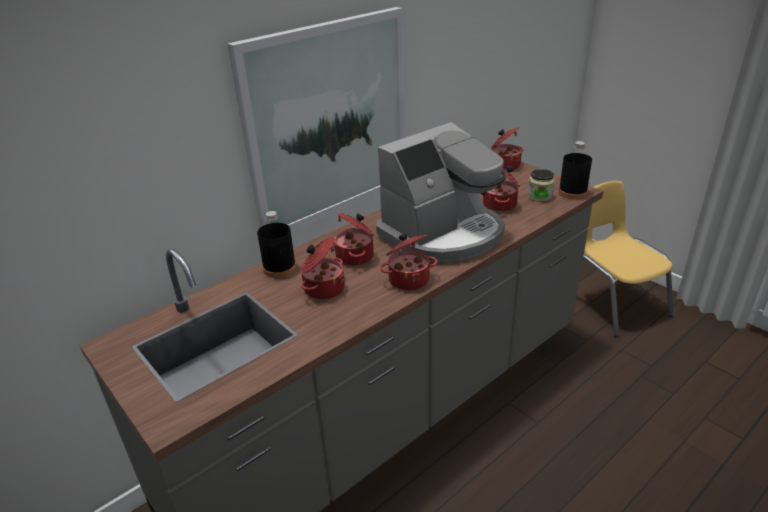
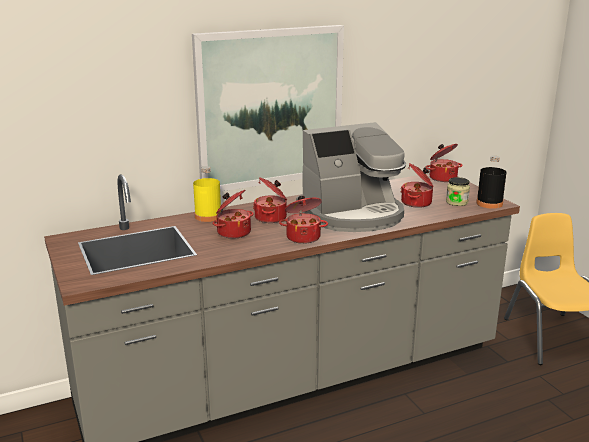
camera: 15 degrees right, 10 degrees down
(279, 268) = (208, 216): black bottle -> yellow bottle

